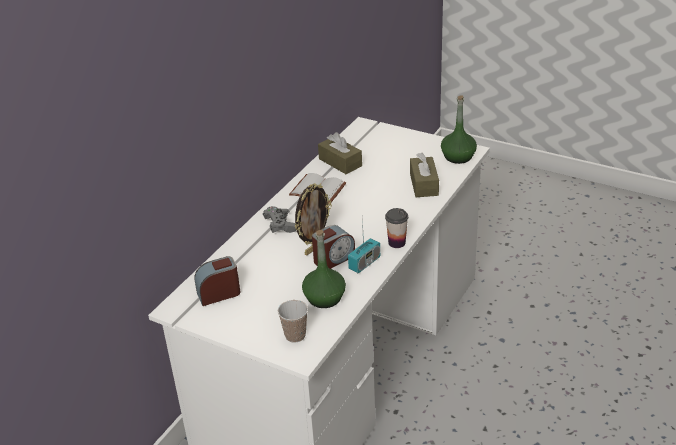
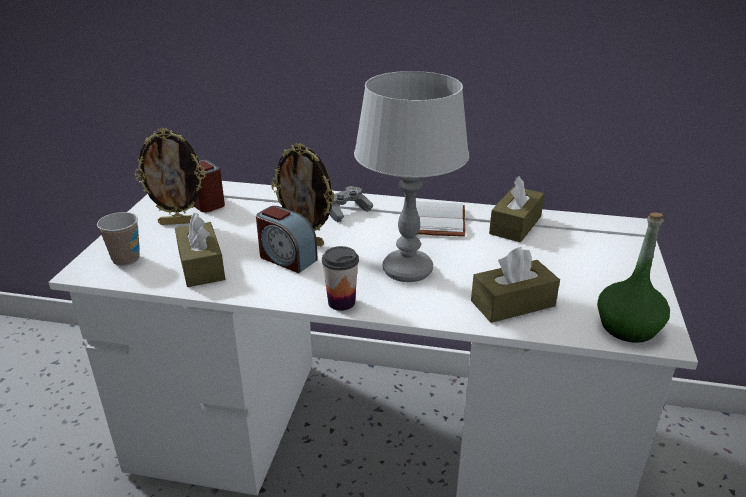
camera: 70 degrees right, 5 degrees down
(249, 308) = (179, 222): none -> picture frame
(324, 298) = (201, 266): green bottle -> brown tissue box
(364, 263) = (283, 283): radio -> none
(373, 212) = (408, 270): none -> grey table lamp

